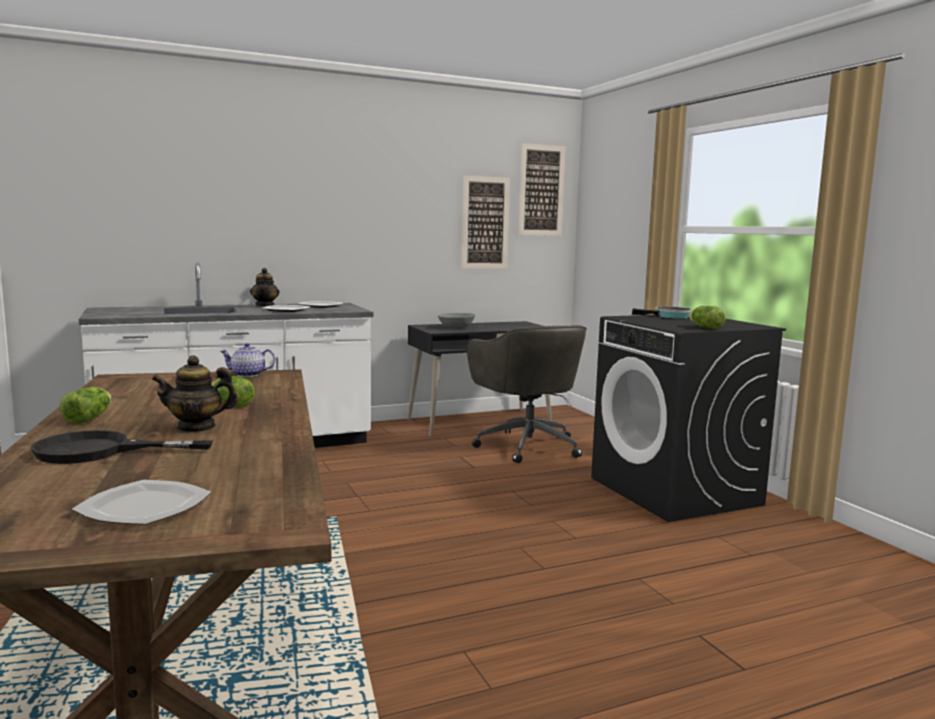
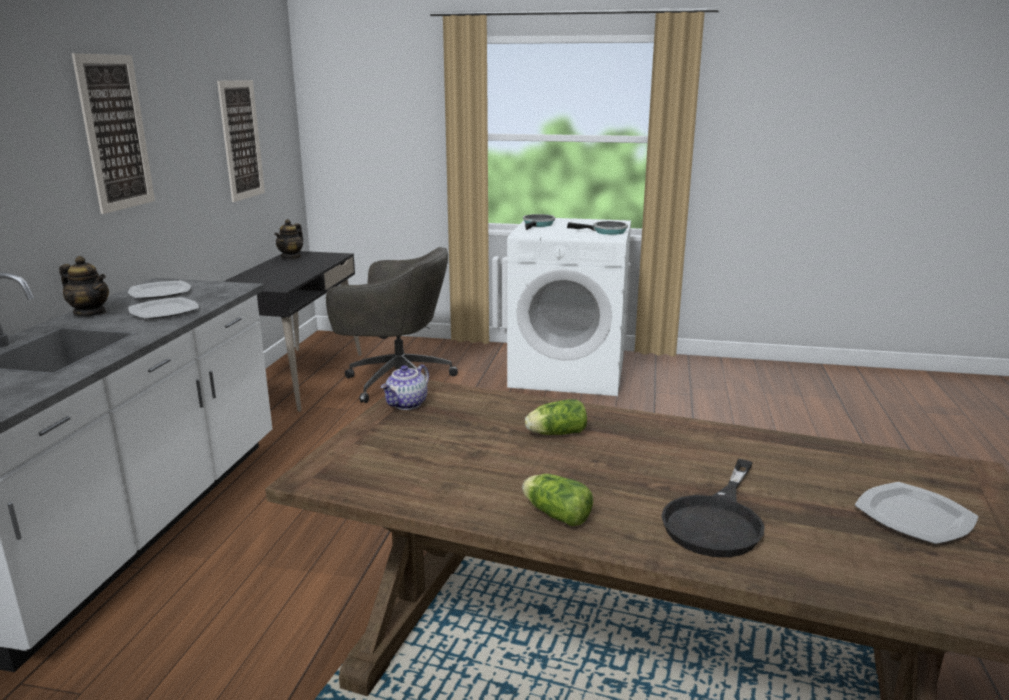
camera: 55 degrees left, 10 degrees up
(196, 427) = (648, 463): teapot -> teapot (291, 257)
(456, 328) = (275, 277): grey bowl -> none
(541, 190) = (274, 93): picture -> picture (115, 133)
(675, 491) = (568, 372): black washing machine -> white washing machine
(704, 327) = (606, 232): lettuce -> frying pan

